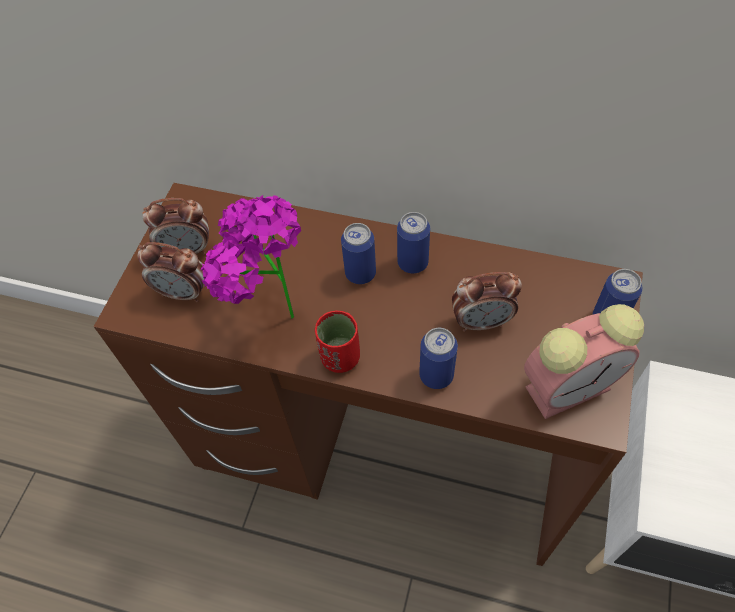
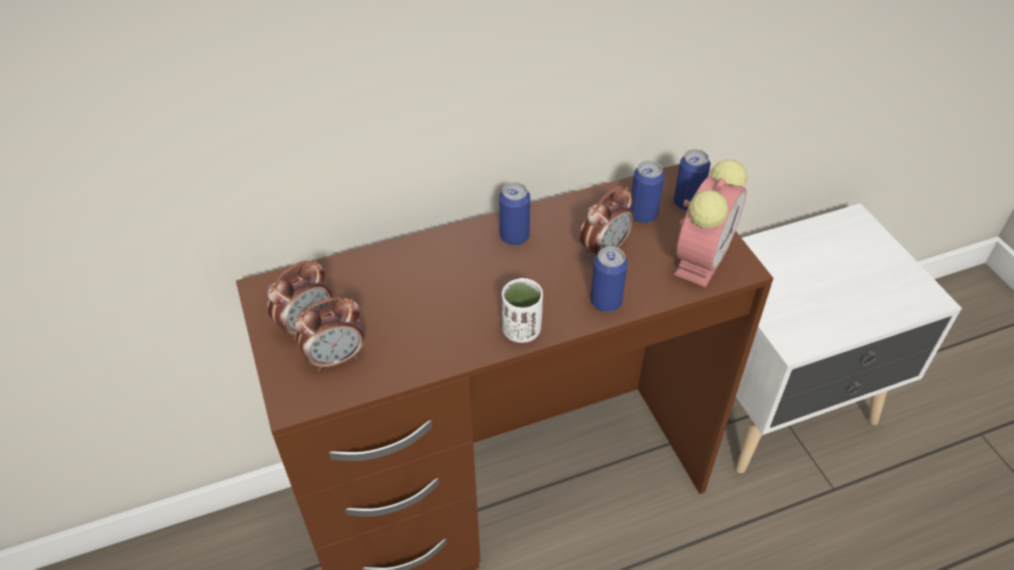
camera: 40 degrees left, 10 degrees down
(270, 319) = (436, 335): potted plant -> none
(340, 357) = (521, 330): red cup -> white cup
(360, 273) = (480, 265): can -> can (643, 215)

